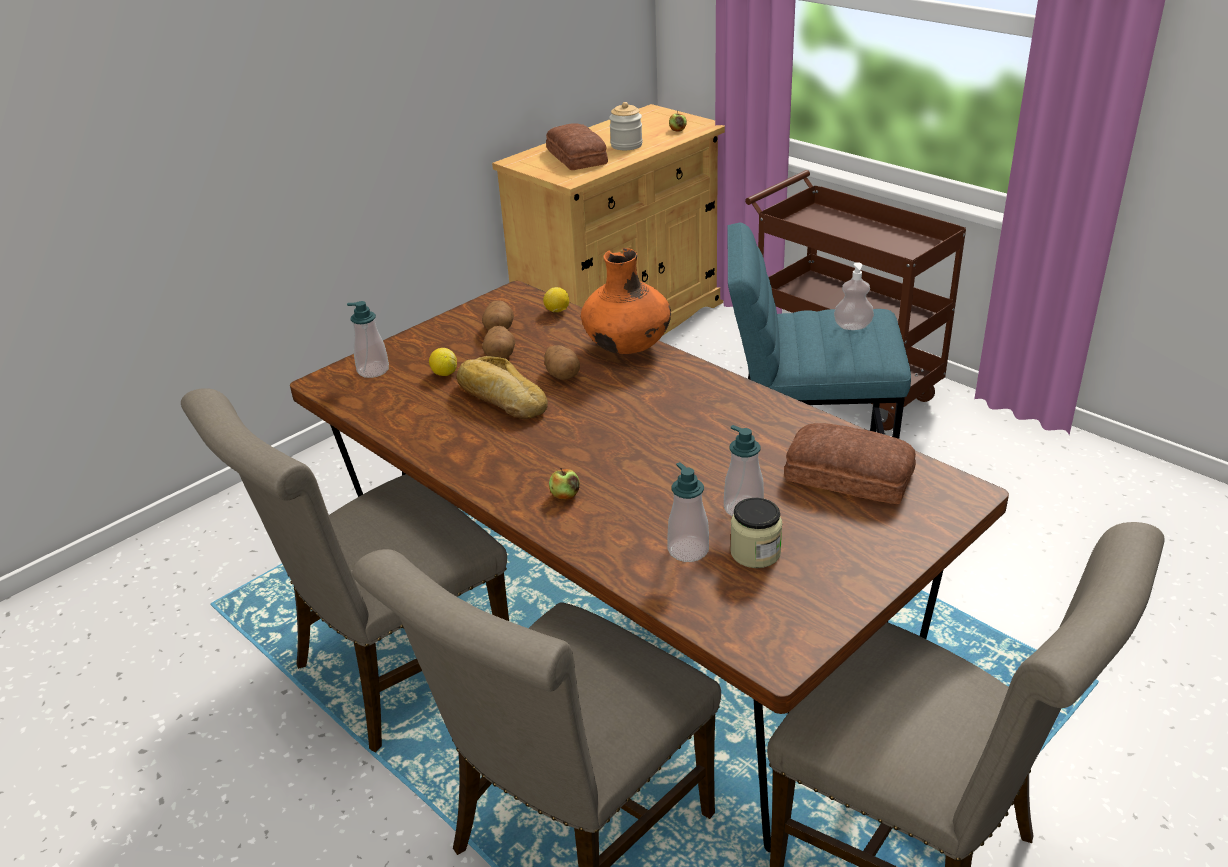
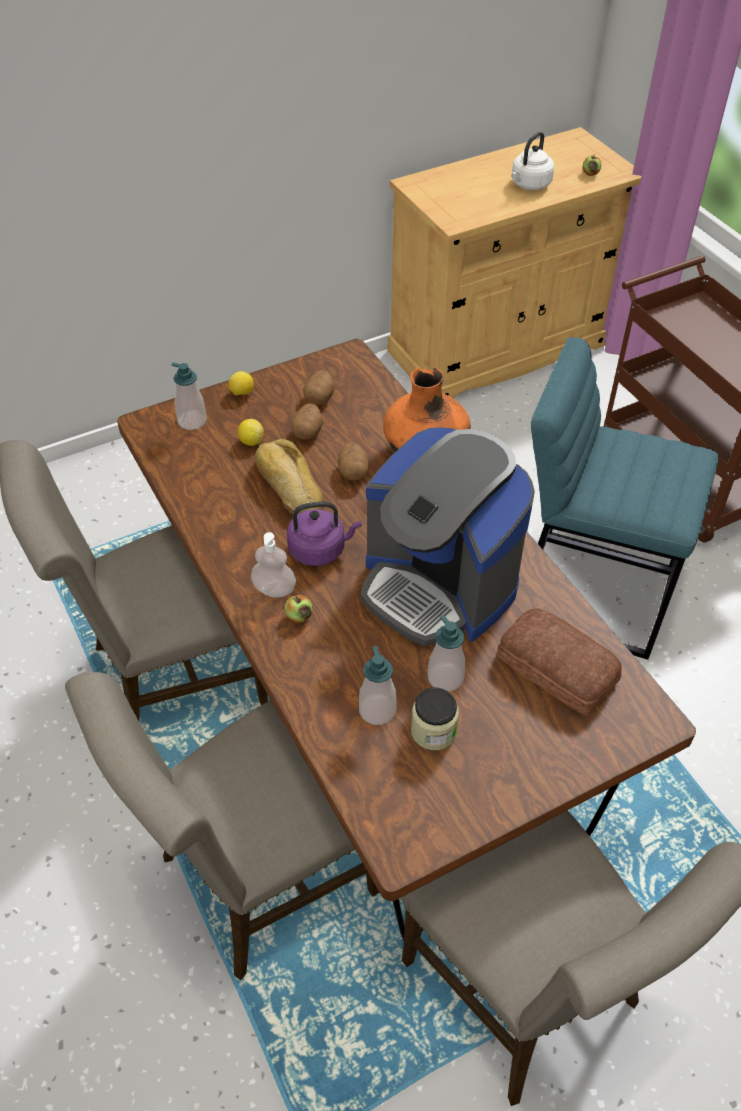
camera: 15 degrees right, 15 degrees up
(557, 311) = (380, 389): lemon -> lemon (242, 393)
(560, 439) = (320, 550): none -> purple kettle
(577, 156) = (474, 190): bread -> none
(626, 145) = (529, 185): jar -> white kettle
(696, 440) = (438, 586): none -> coffee machine
(852, 326) = (664, 468): soap dispenser -> soap dispenser (274, 589)

